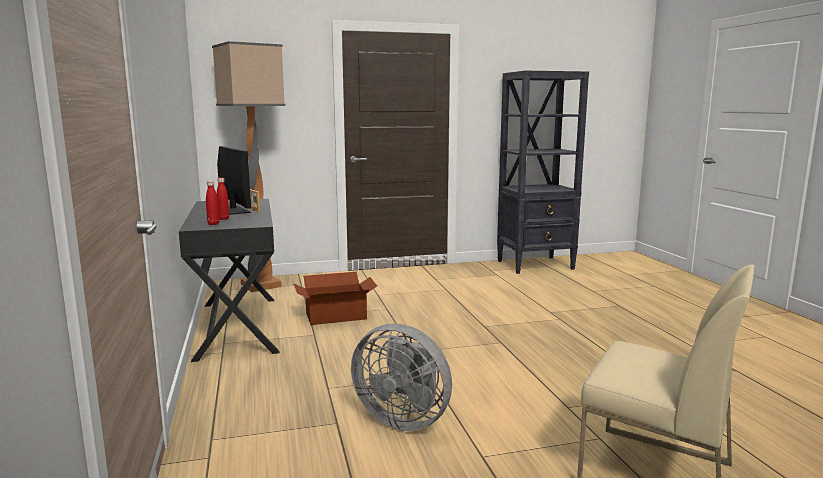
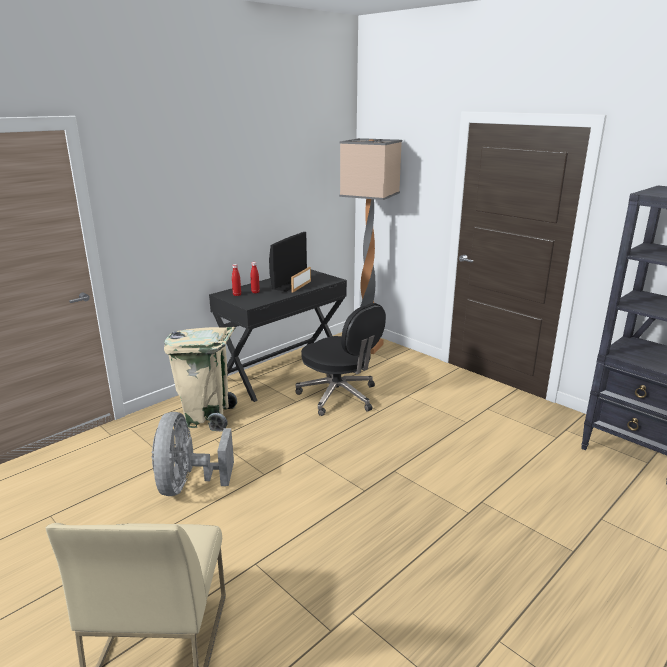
camera: 60 degrees right, 10 degrees up
(272, 383) = (208, 417): none -> beige trash can
(336, 316) = (339, 396): cardboard box -> black office chair

